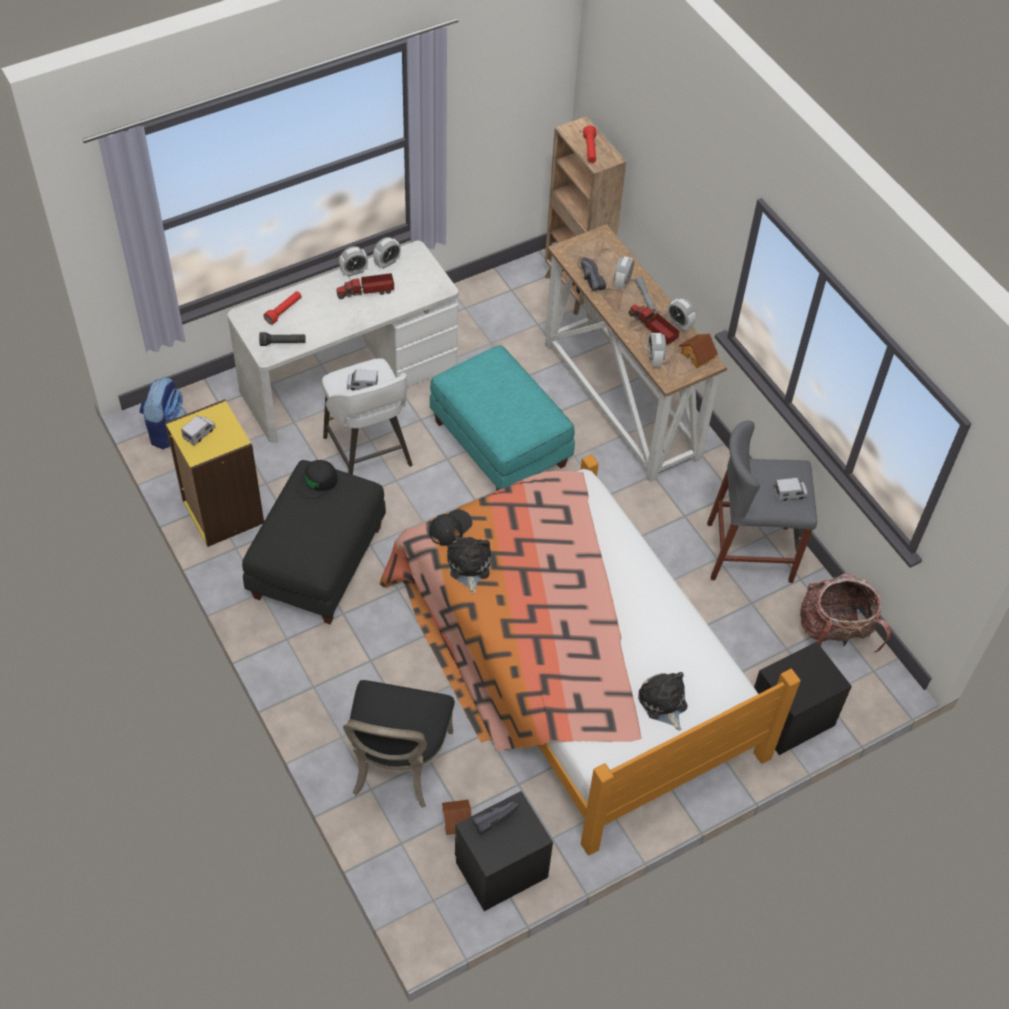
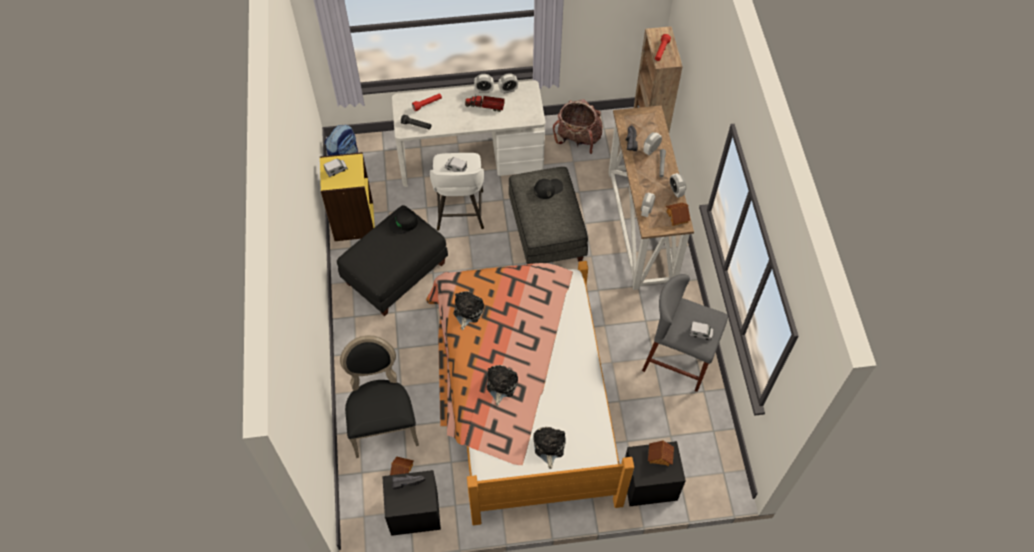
camera: 25 degrees right, 5 degrees up
(397, 765) = (383, 421): black chair -> black chair turned 135 degrees clockwise
(450, 528) = (468, 281): black cap -> black cap (548, 188)
(498, 443) = (545, 231): turquoise ottoman -> grey ottoman
(562, 647) = (501, 385): none -> plush toy
(653, 329) = (656, 189): toy truck -> none
(805, 667) = (659, 456): none -> toy house
(834, 633) = (709, 436): backpack -> backpack (578, 139)

